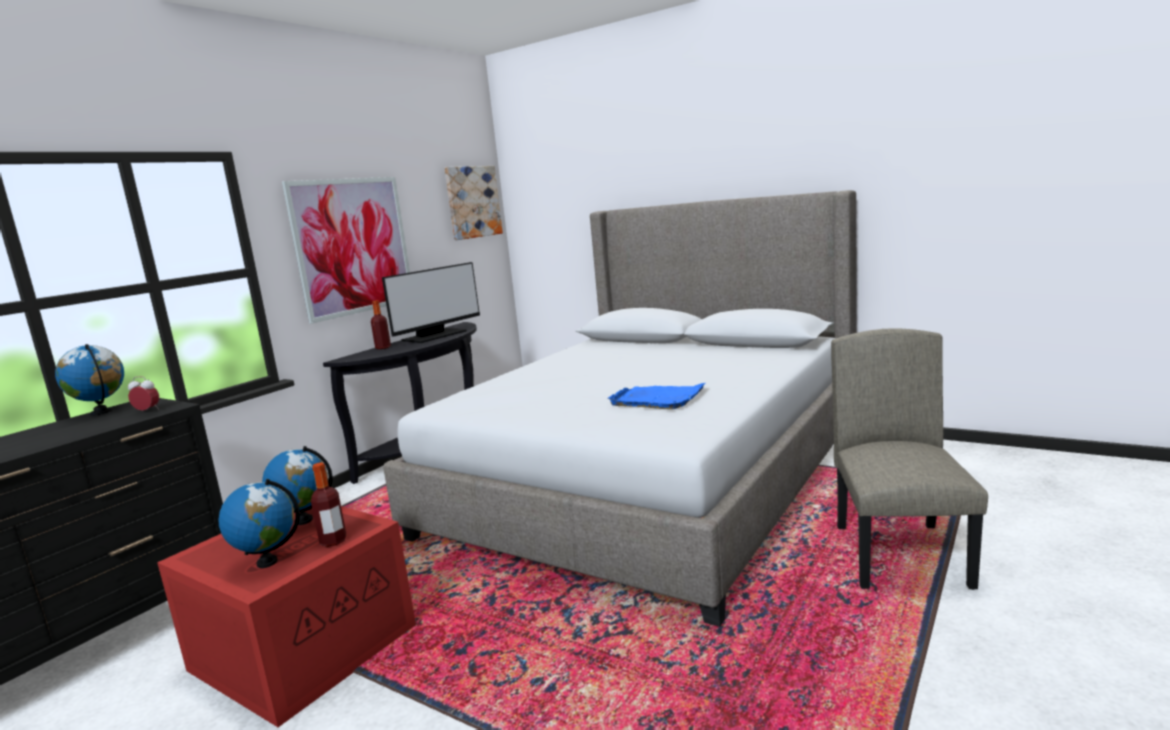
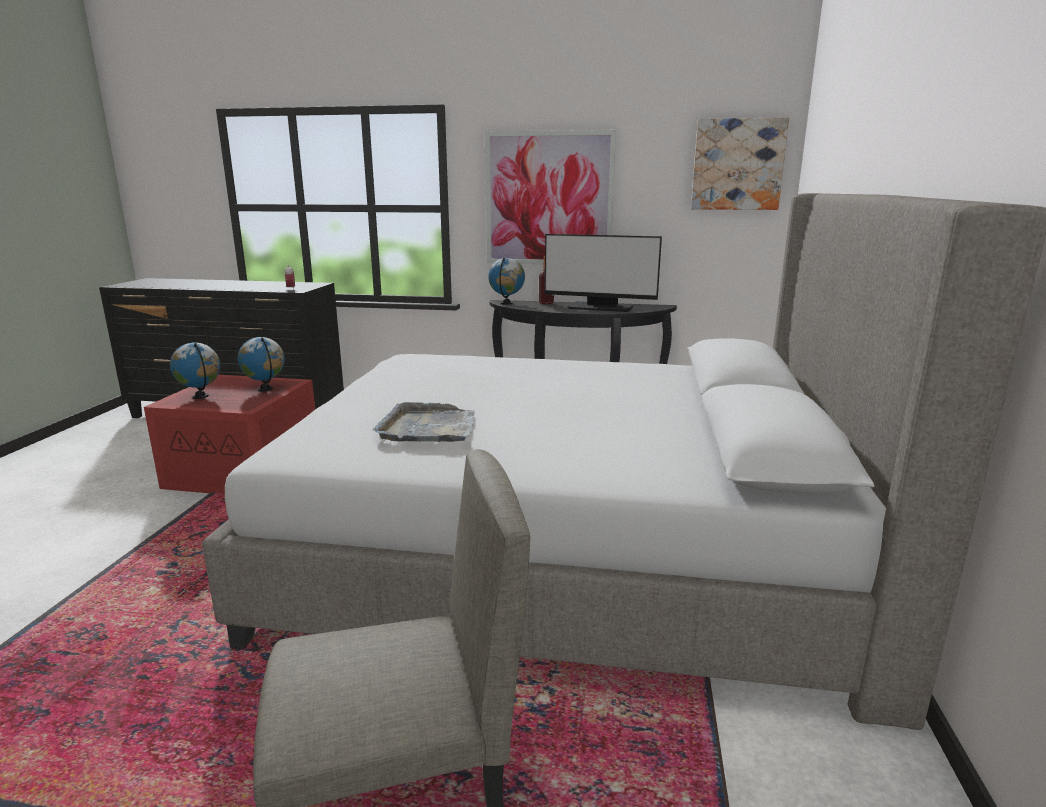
camera: 65 degrees right, 5 degrees up
(101, 412) = (295, 283): globe -> globe (507, 303)
(333, 541) = (225, 404): bottle -> none
(657, 399) = (428, 428): blue tray -> grey tray

